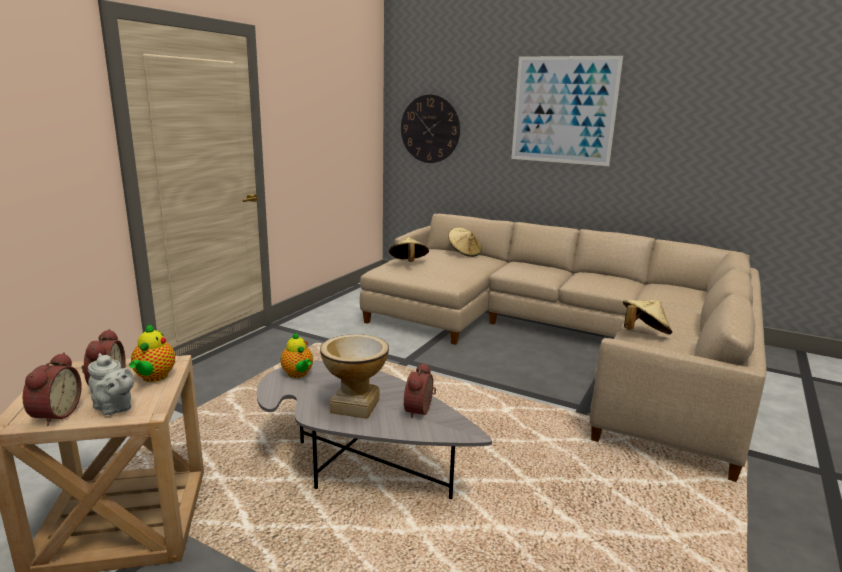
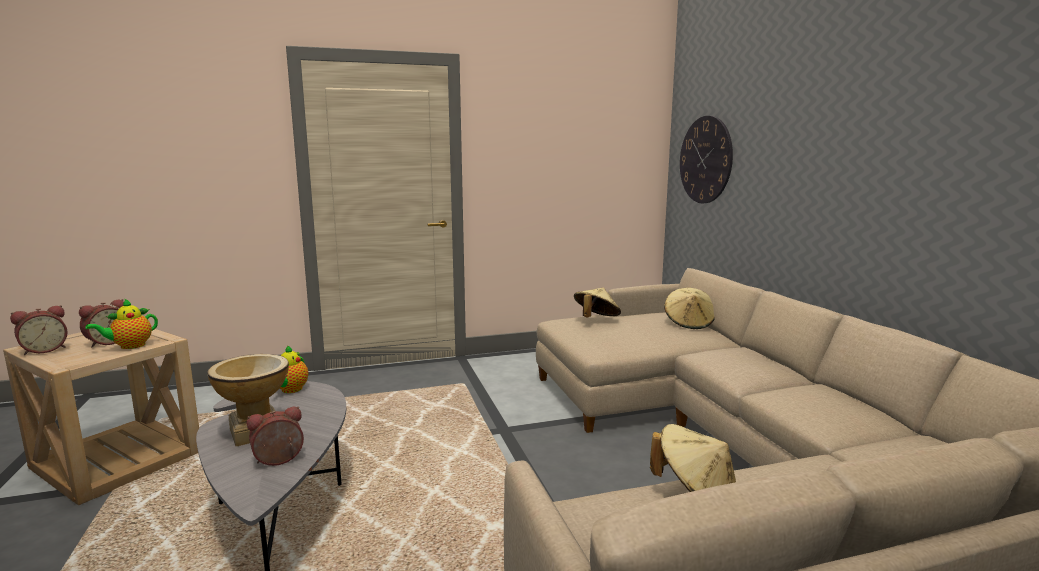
camera: 45 degrees right, 5 degrees down
(114, 408) = (65, 357): grey teapot -> none
(563, 110) = (850, 123): picture -> none

